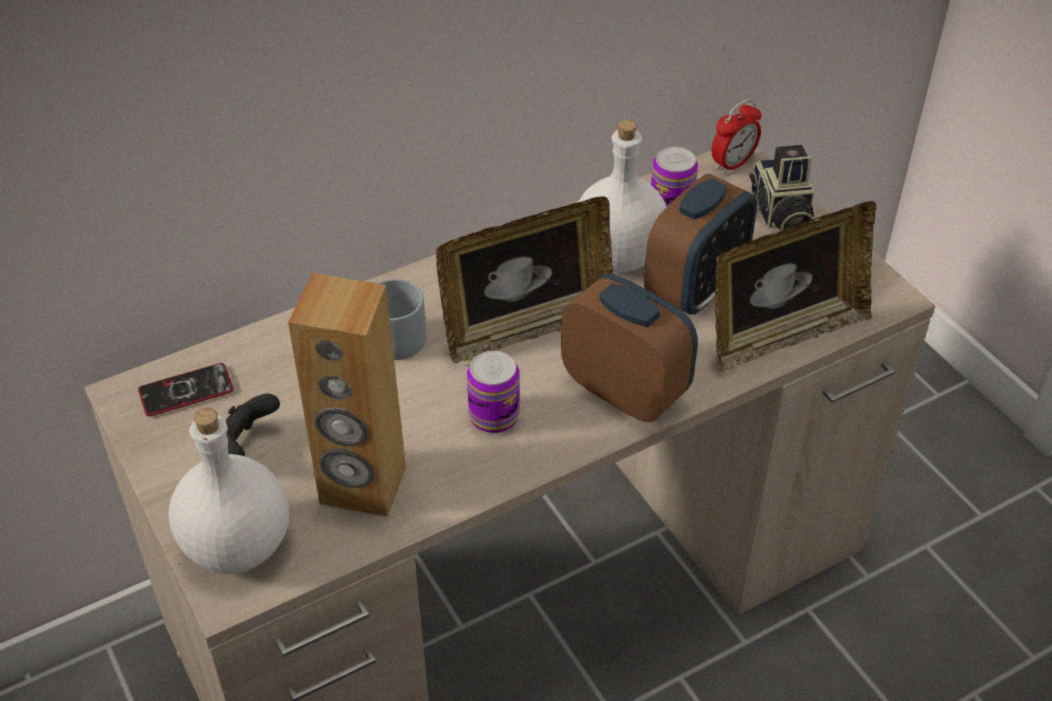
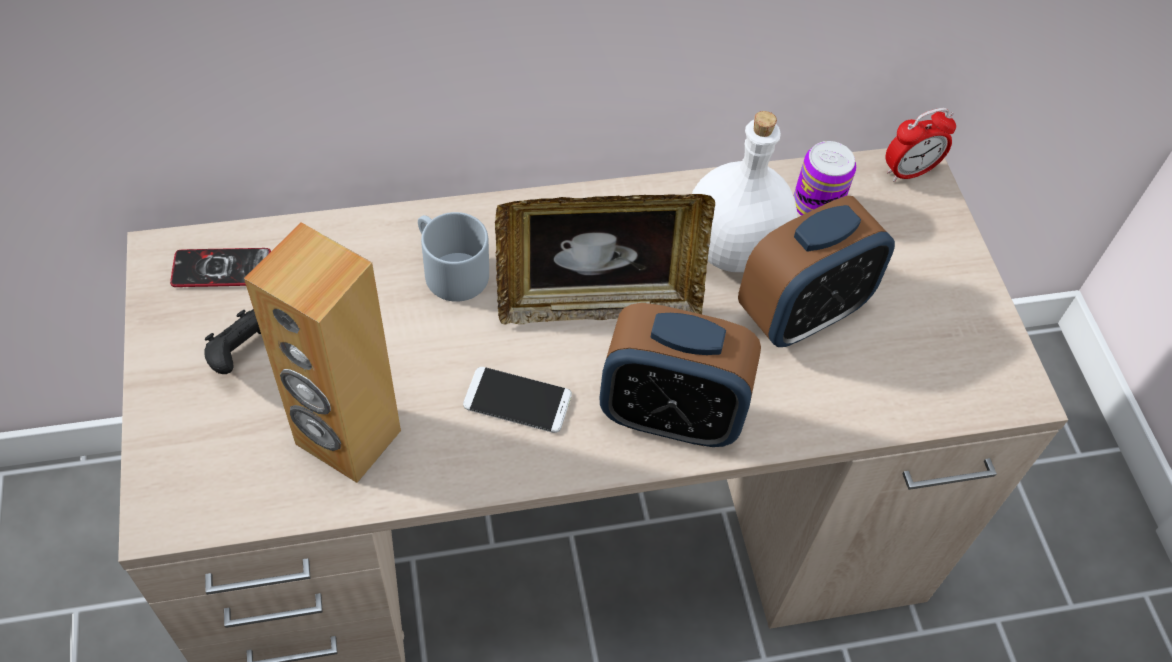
camera: 15 degrees right, 10 degrees up
(238, 547) = (194, 467): white bottle -> none
(494, 416) = (517, 400): can -> phone
(625, 391) = (670, 415): alarm clock -> alarm clock turned 135 degrees clockwise
(780, 215) = (935, 251): camera -> none
(784, 334) = (876, 401): picture frame -> none

